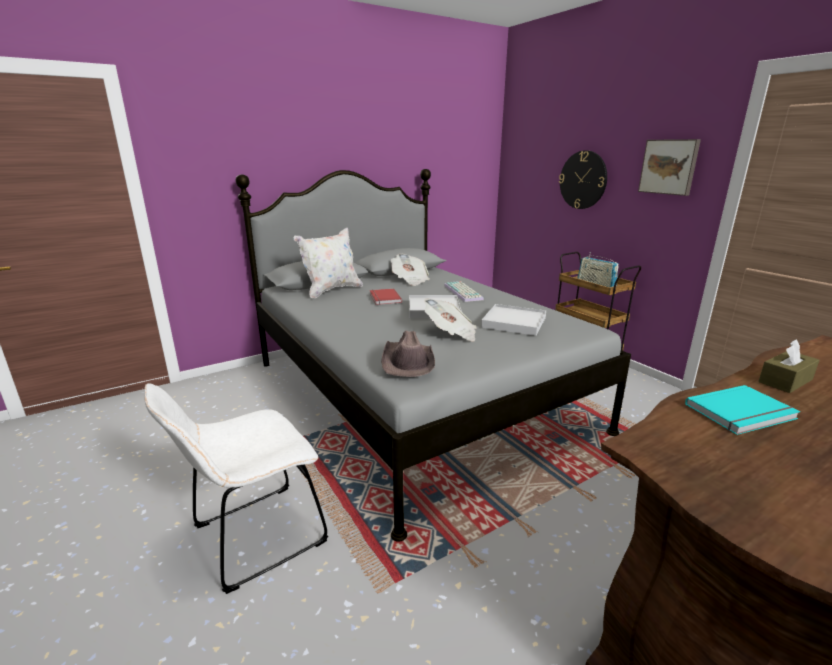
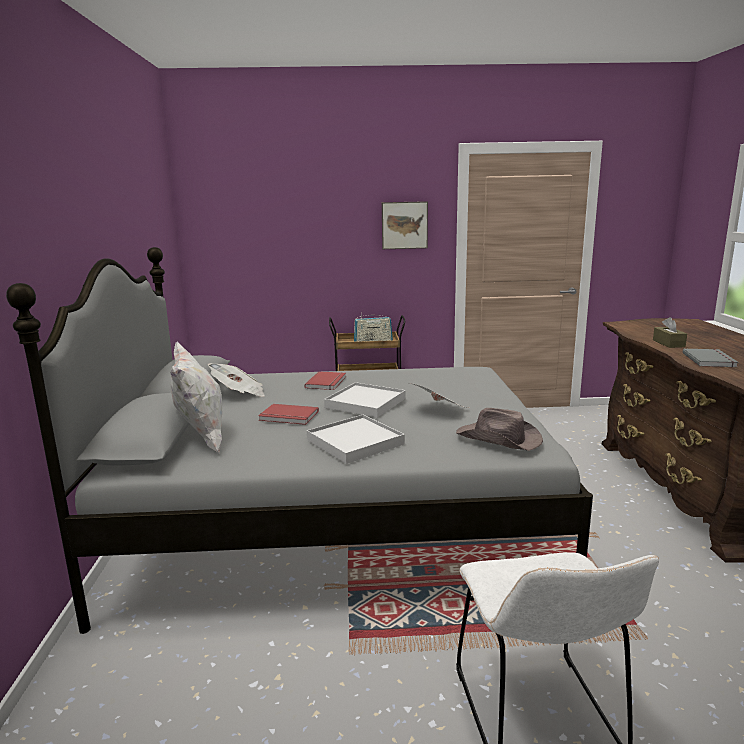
camera: 60 degrees left, 5 degrees down
(464, 292) = (327, 382): keyboard -> red book
(513, 322) = (438, 385): white tray -> white tray (355, 442)
(583, 180) = (313, 244): wall clock -> none
(742, 413) = (710, 360): turquoise book -> grey book

